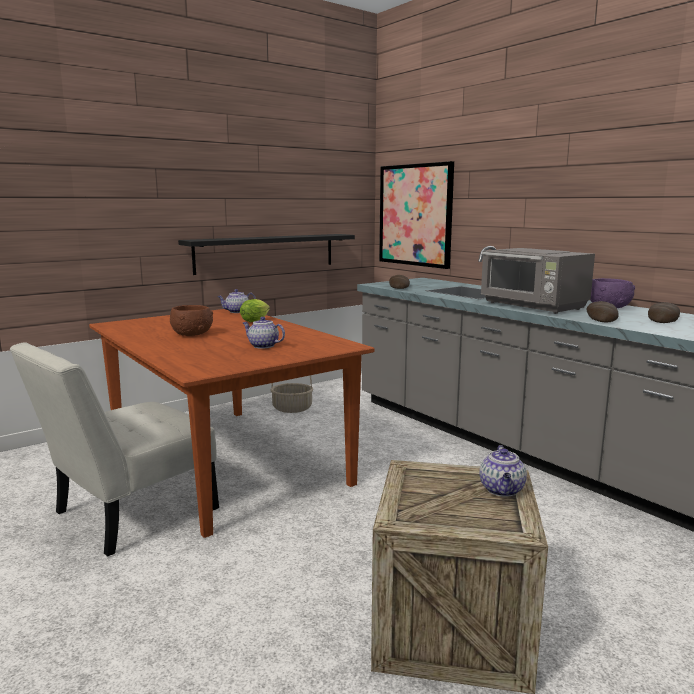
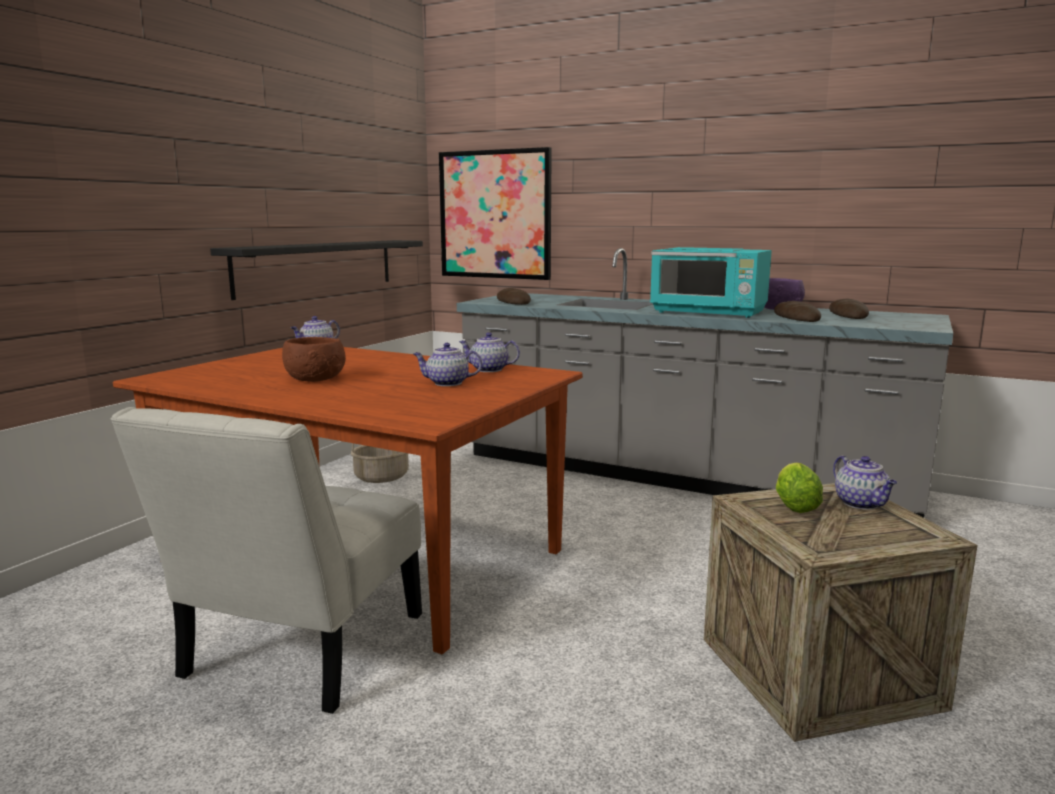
camera: 25 degrees left, 0 degrees up
(256, 320) = (369, 356): lettuce -> lettuce (794, 505)
(310, 338) = (488, 370): none -> teapot
(533, 306) = (709, 312): grey microwave -> turquoise microwave

